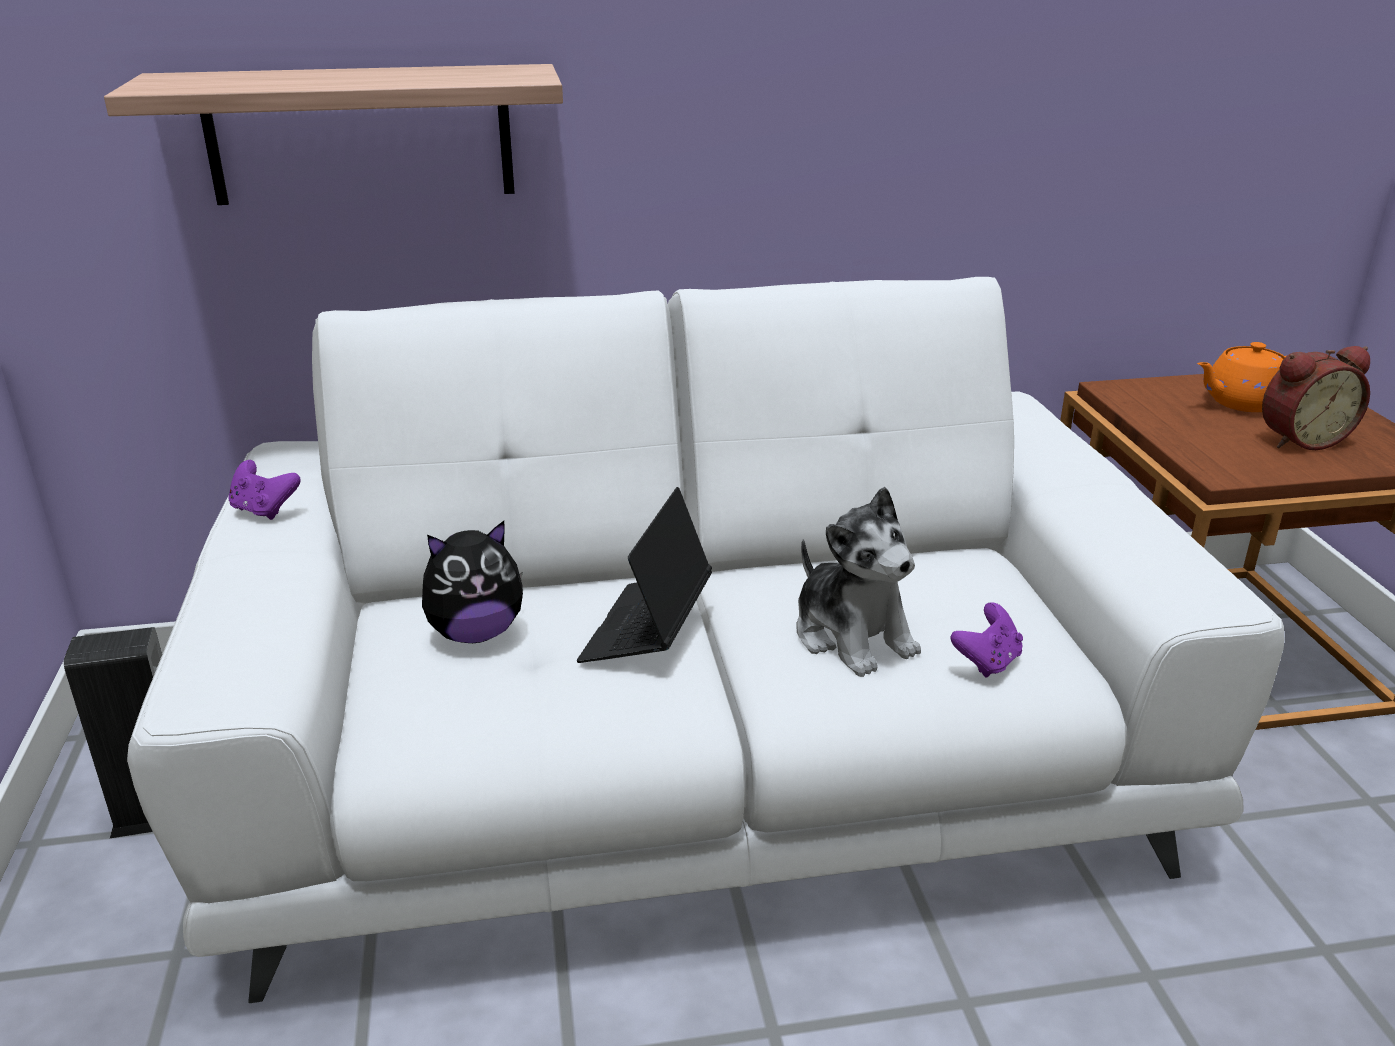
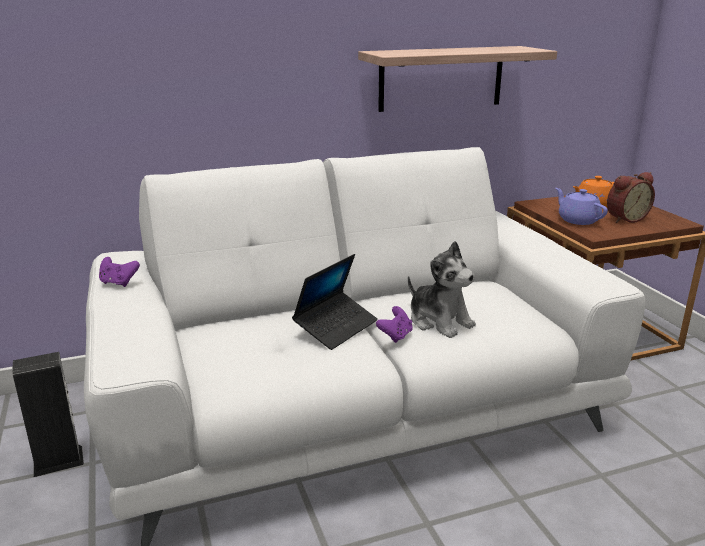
camera: 10 degrees left, 5 degrees down
(360, 134) = (156, 84): shelf -> shelf (441, 78)
(476, 633) = (246, 336): plush toy -> none
(647, 630) = (336, 327): laptop -> laptop turned 150 degrees counterclockwise
(987, 662) = (508, 326): purple game controller -> purple game controller (395, 336)
(1196, 436) = (577, 220): none -> purple teapot

